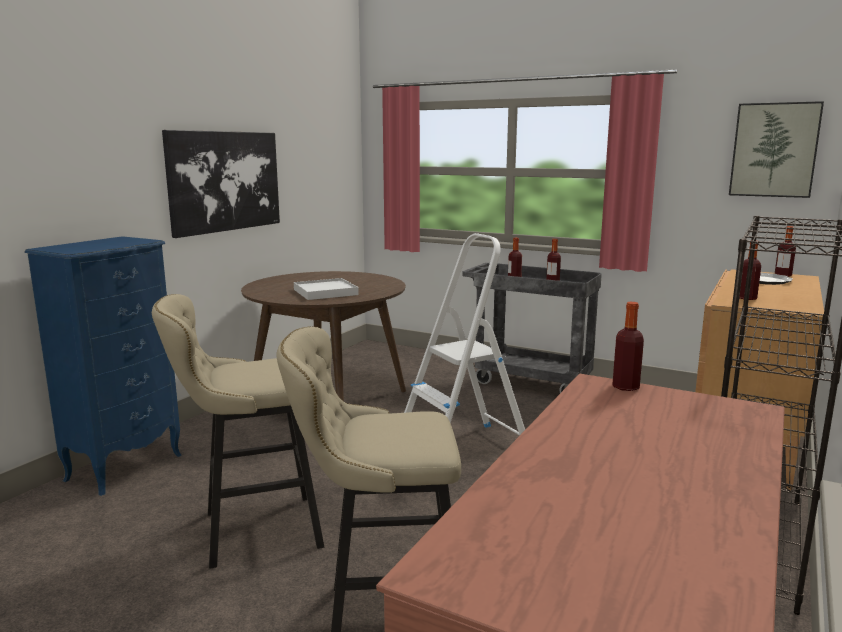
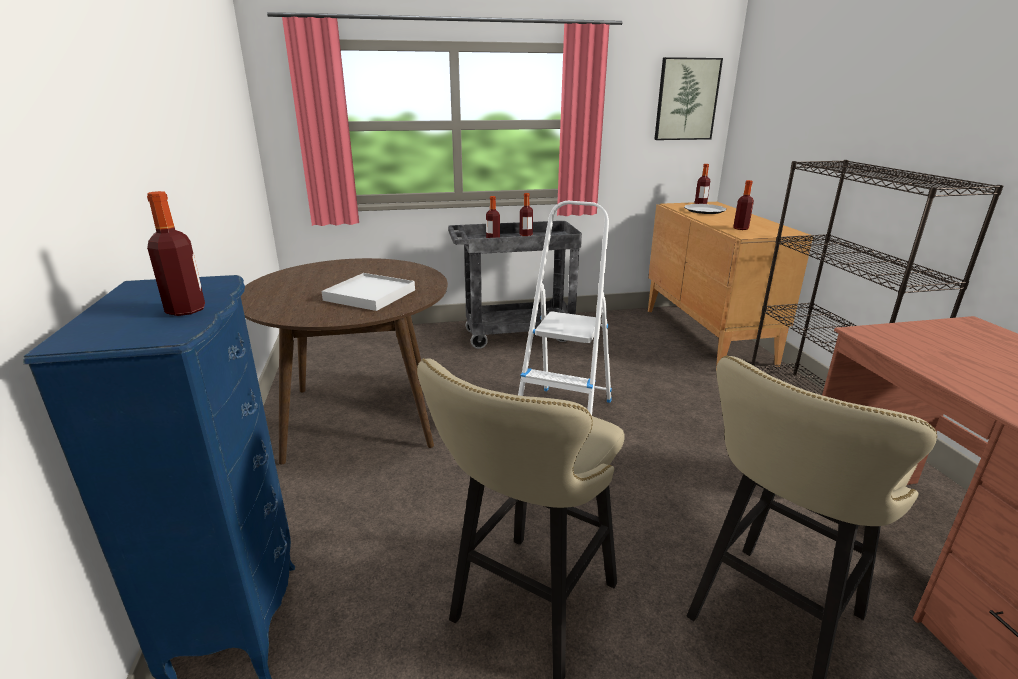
camera: 40 degrees left, 10 degrees up
(225, 181) = (178, 160): picture -> none
(625, 387) = (888, 330): bottle -> bottle (186, 310)

